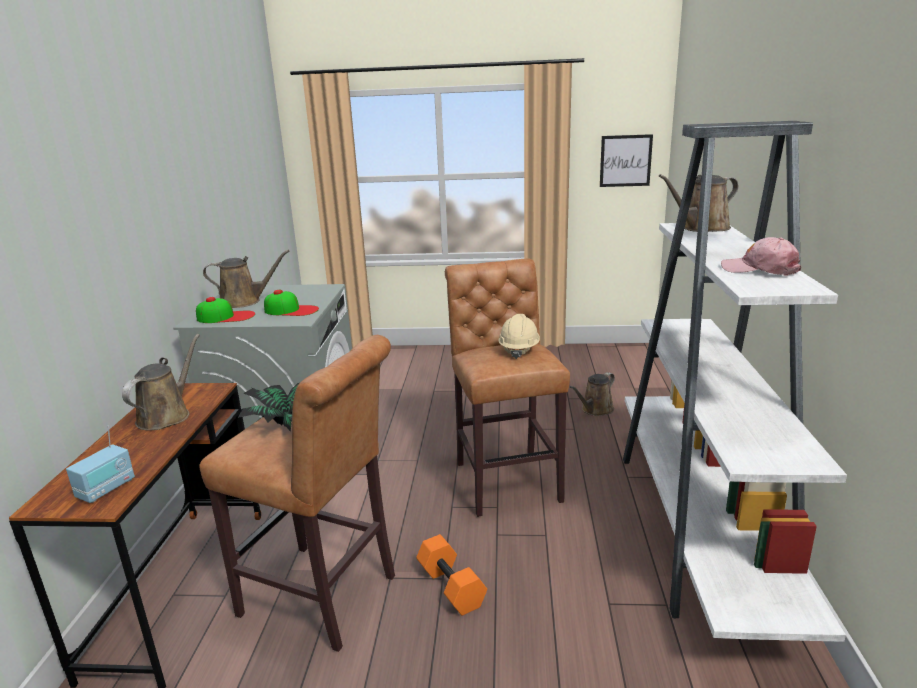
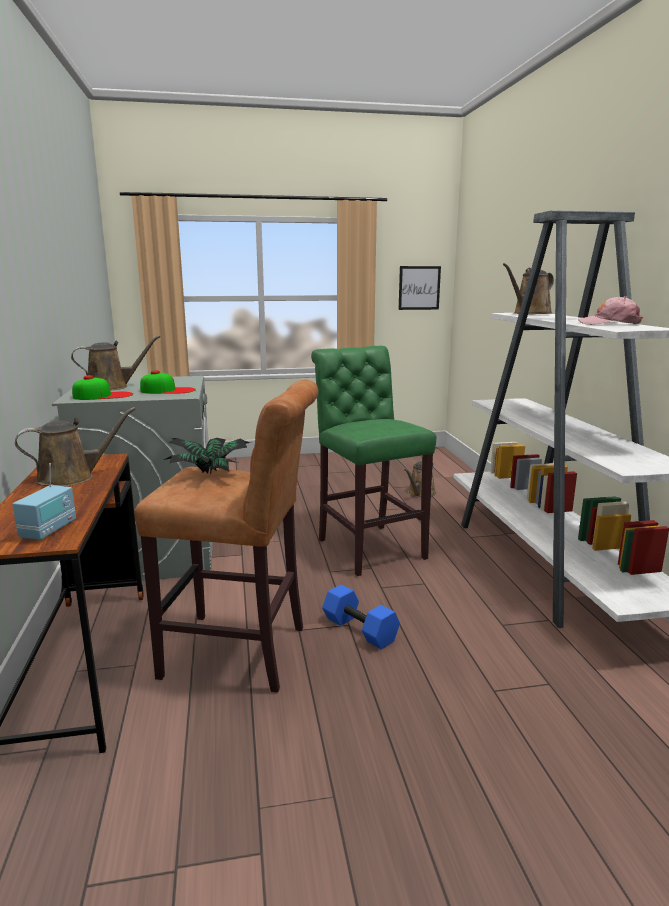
camera: 15 degrees left, 5 degrees down
(167, 415) = (72, 477): brown watering can -> brown watering can turned 60 degrees clockwise
(452, 587) = (361, 629): orange dumbbell -> blue dumbbell
(505, 478) = (368, 547): brown stool -> green stool
(519, 349) = (385, 420): beige hard hat -> none

